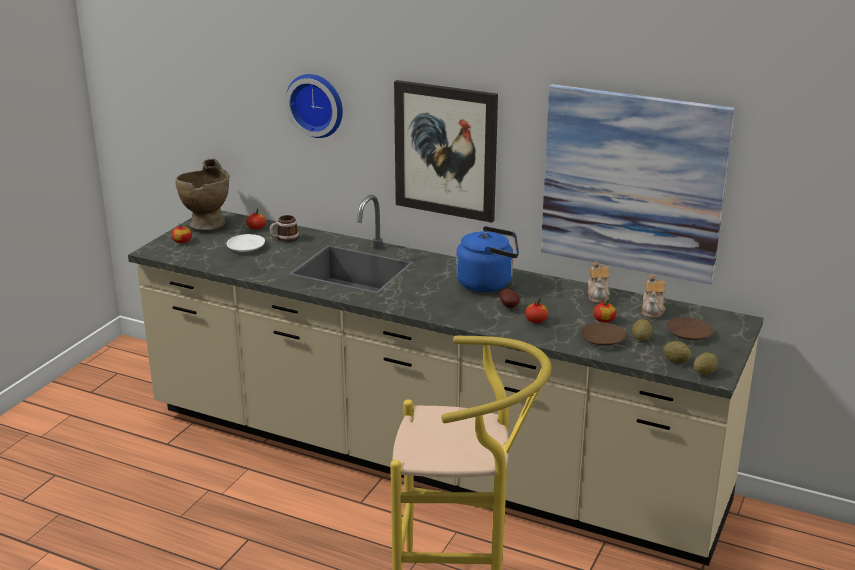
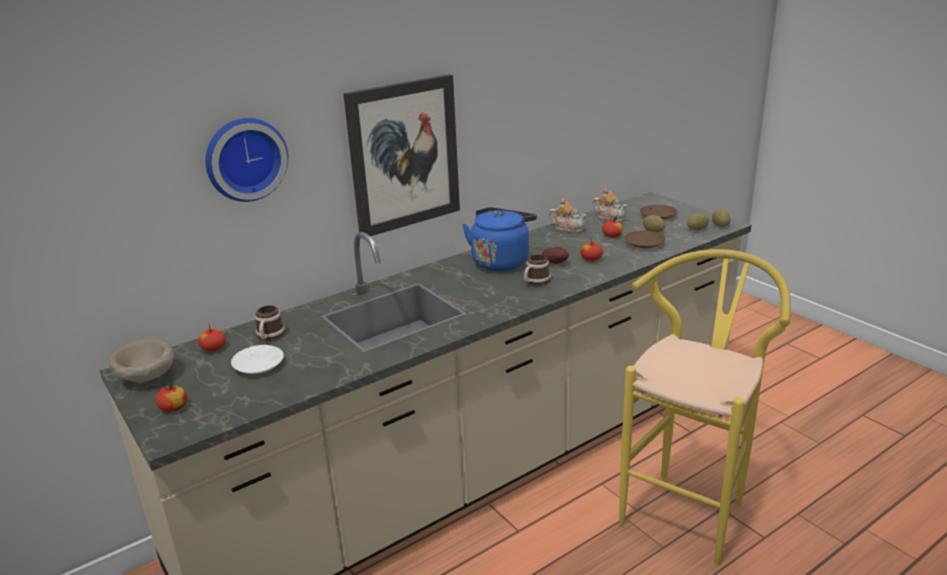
camera: 60 degrees left, 0 degrees up
(208, 222) = (146, 378): beige vase -> beige bowl
(459, 306) = (535, 282): none -> mug
(632, 183) = (561, 121): picture -> none

